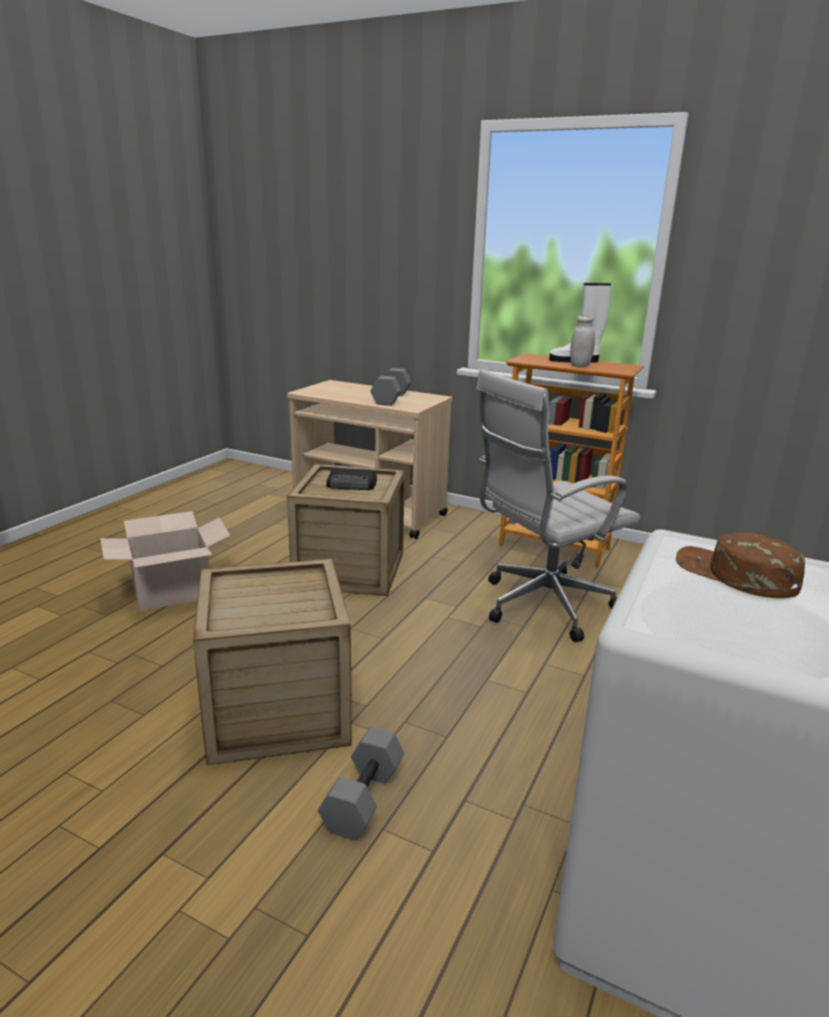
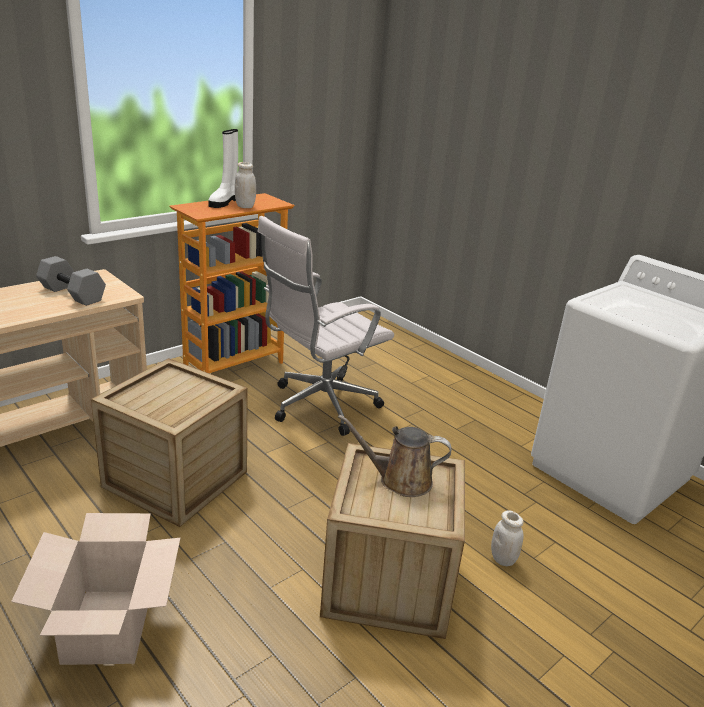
camera: 70 degrees left, 5 degrees up
(288, 595) = (400, 480): none -> brown watering can
(352, 484) = (174, 394): radio -> none
(362, 797) = (503, 559): grey dumbbell -> white jar
(541, 606) = (319, 406): white office chair -> white office chair turned 60 degrees clockwise
(735, 574) = (631, 304): brown cap -> none

